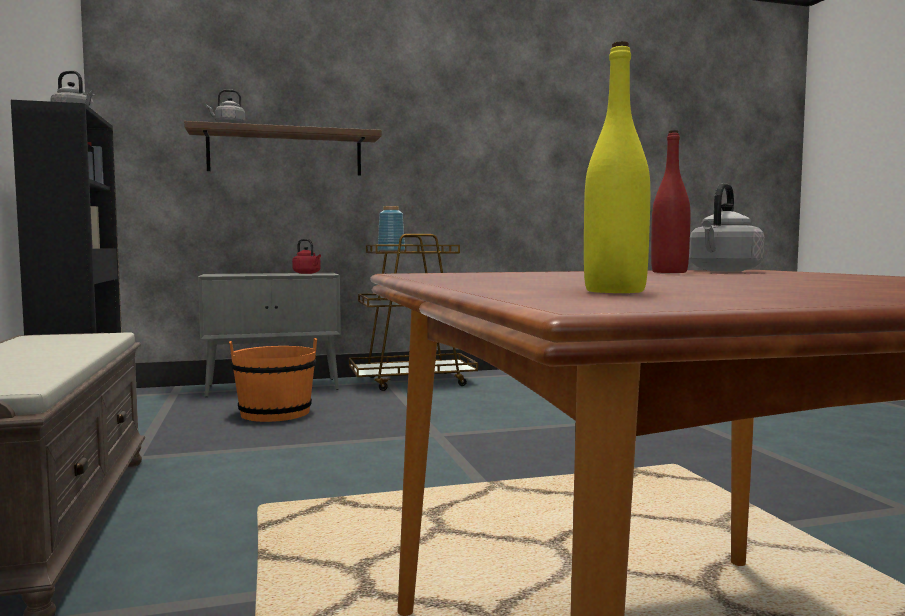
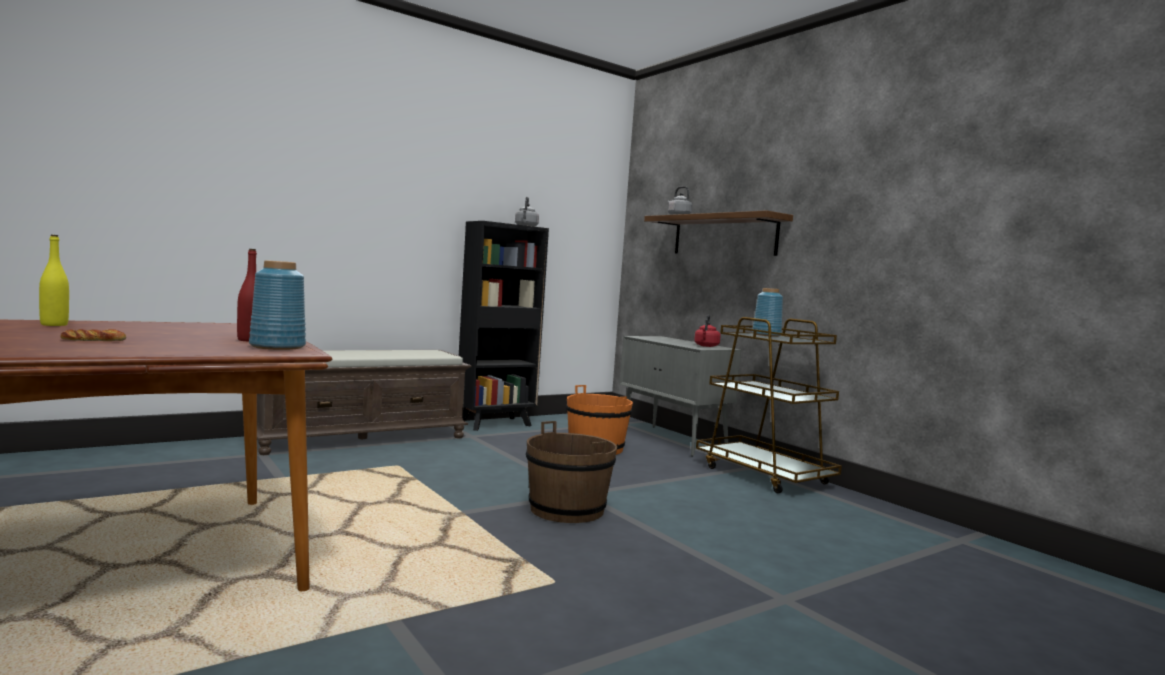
camera: 70 degrees right, 0 degrees up
(488, 444) = (567, 510): none -> brown bucket
(723, 271) = (276, 346): grey kettle -> blue vase
(831, 282) = (93, 340): none -> bread

